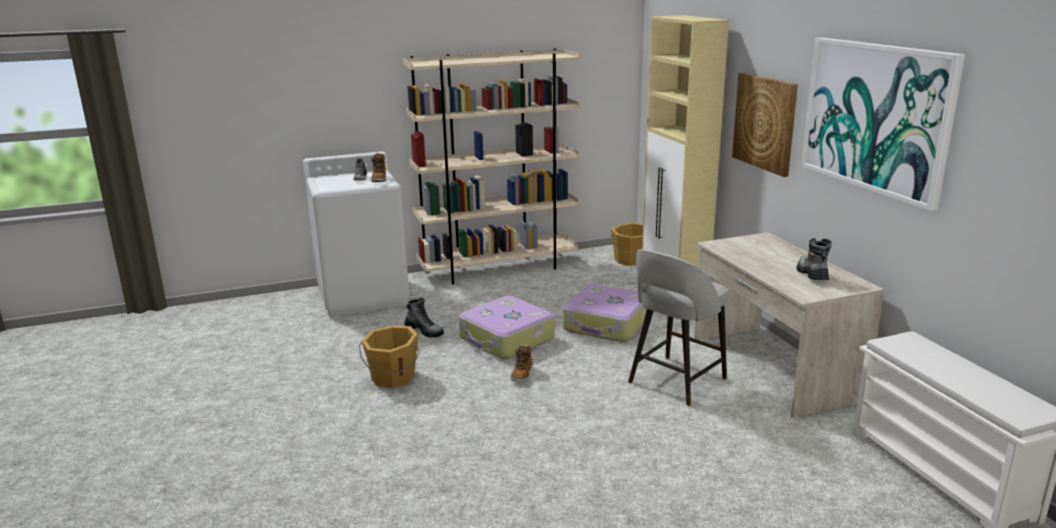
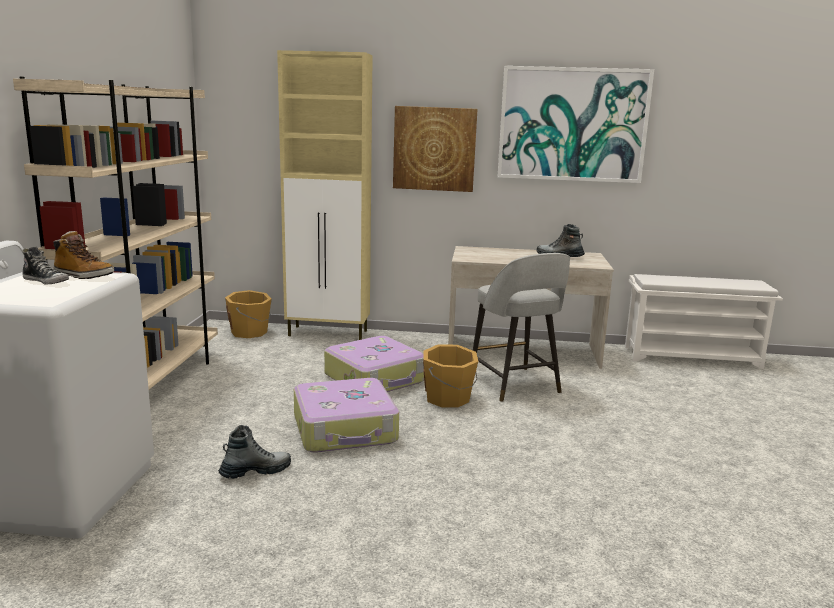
camera: 65 degrees left, 5 degrees down
(392, 377) = (363, 523): orange bucket -> orange bucket (448, 398)
(522, 374) = (438, 442): boot -> none

